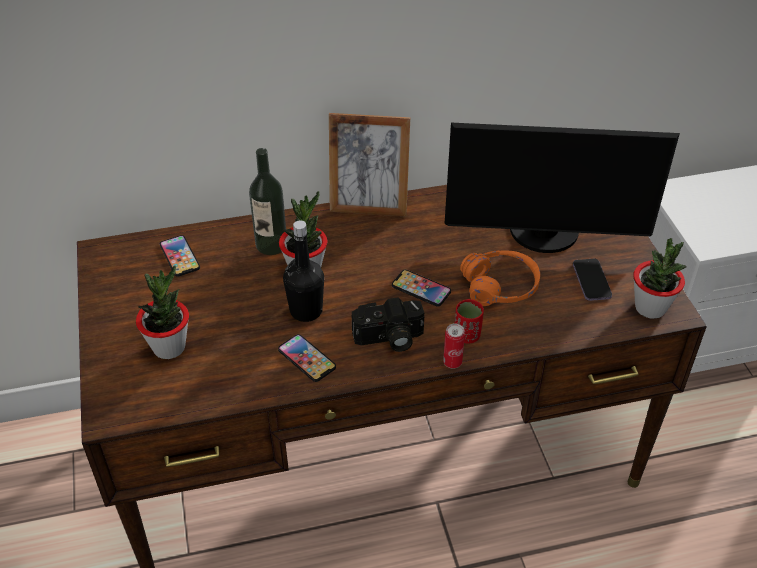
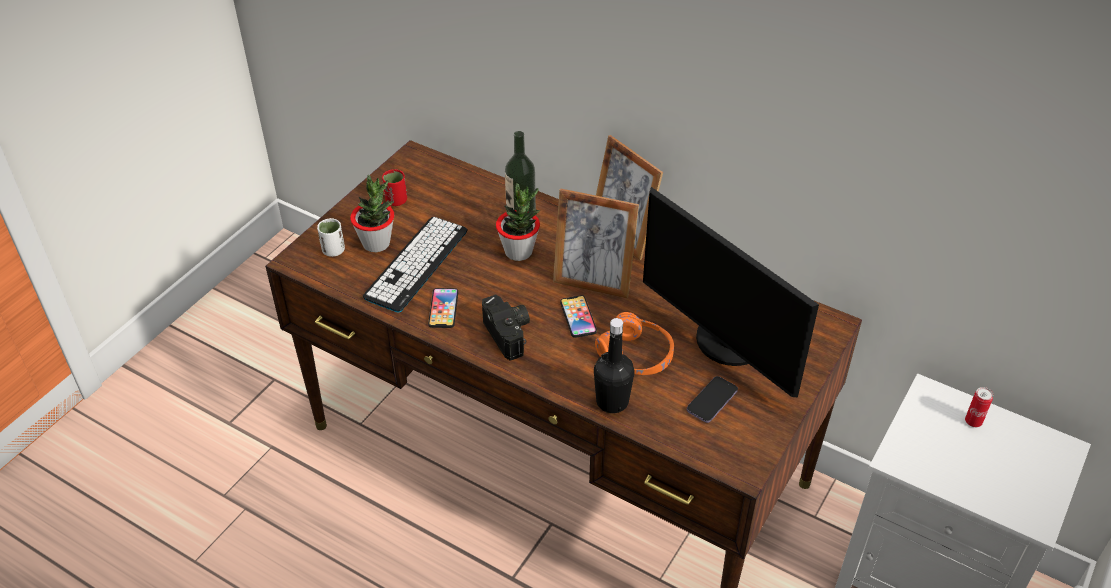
camera: 45 degrees right, 0 degrees up
(135, 381) = (333, 250): none -> white cup
(179, 256) = (455, 189): phone -> none
(231, 339) = (417, 264): none -> keyboard
(306, 311) = (484, 278): black bottle -> black bottle (612, 401)
(389, 339) = (510, 334): camera -> camera turned 150 degrees counterclockwise
(395, 255) = (593, 282): none -> picture frame
(452, 362) = (529, 380): can -> can (973, 421)
(467, 335) = (564, 370): red cup -> red cup (396, 200)
(650, 308) = (729, 452): potted plant -> none

